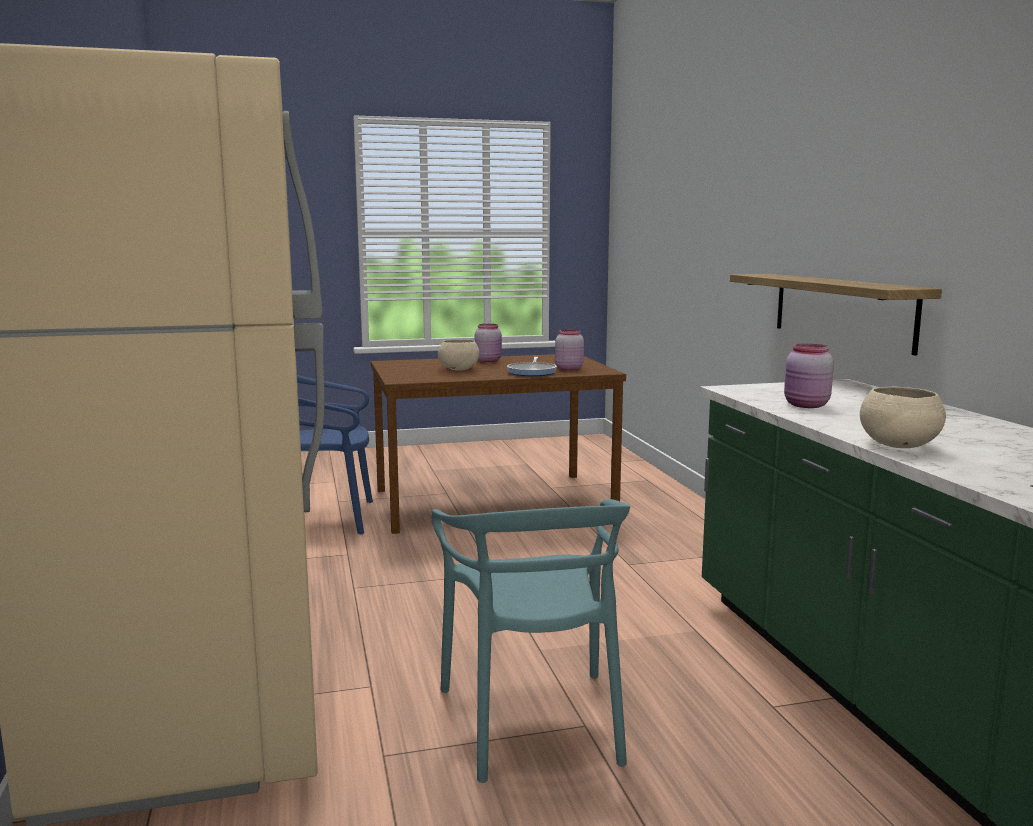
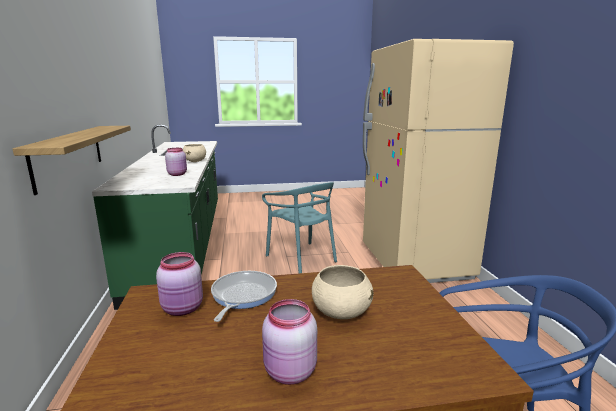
camera: 175 degrees left, 5 degrees up
(534, 722) = (302, 257): turquoise chair -> turquoise chair turned 150 degrees clockwise

